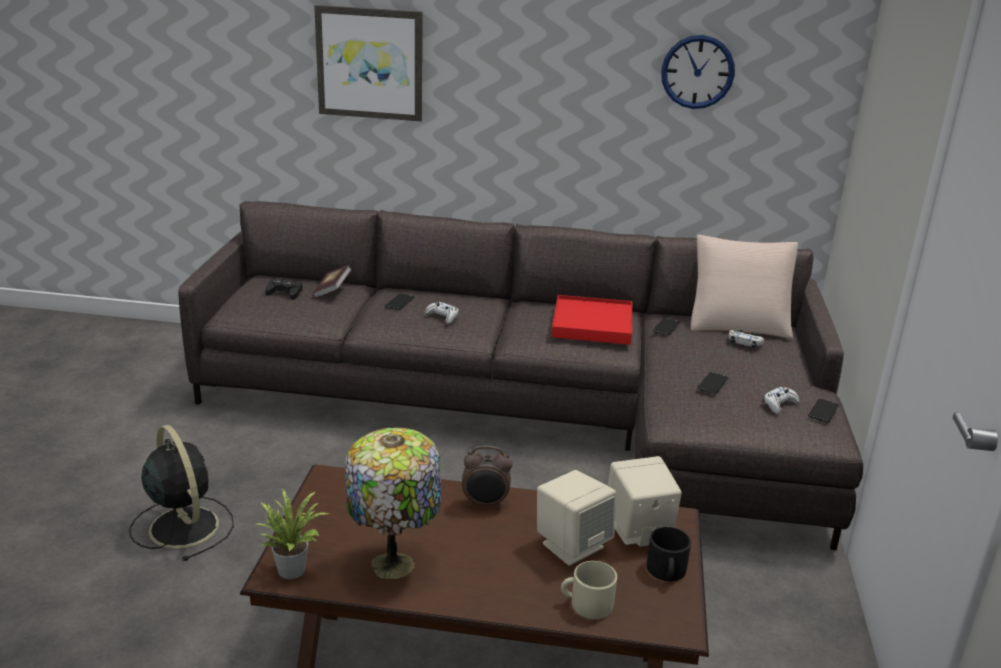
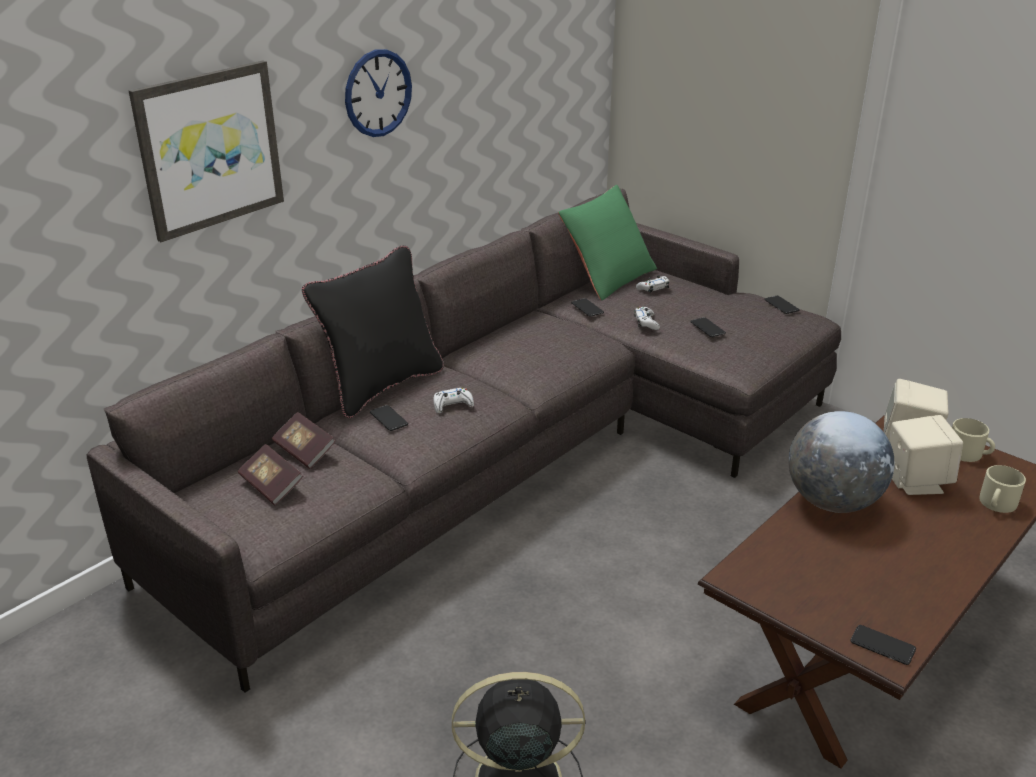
camera: 55 degrees left, 5 degrees up
(285, 293) = (271, 485): black game controller -> book
(292, 567) = (882, 645): potted plant -> phone
(395, 563) = (901, 581): table lamp -> none
(442, 290) = (381, 386): none -> black pillow
(485, 504) = (832, 502): alarm clock -> globe
(592, 324) = (553, 336): red tray -> none
(666, 571) = (969, 454): black mug -> beige mug
(697, 72) = (512, 50): wall clock -> wall clock (378, 93)
(738, 322) = (607, 277): beige pillow -> green pillow
(779, 404) = (759, 316): white game controller -> white game controller (646, 322)

